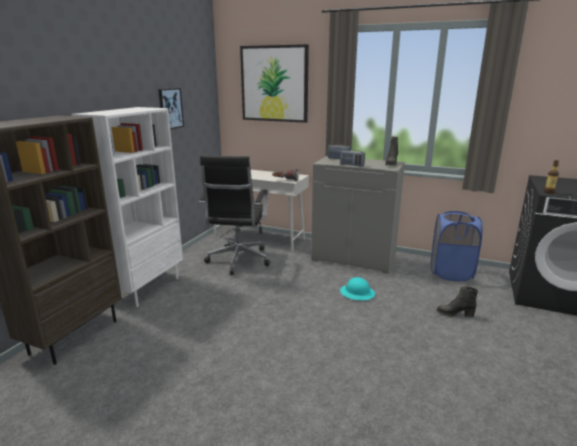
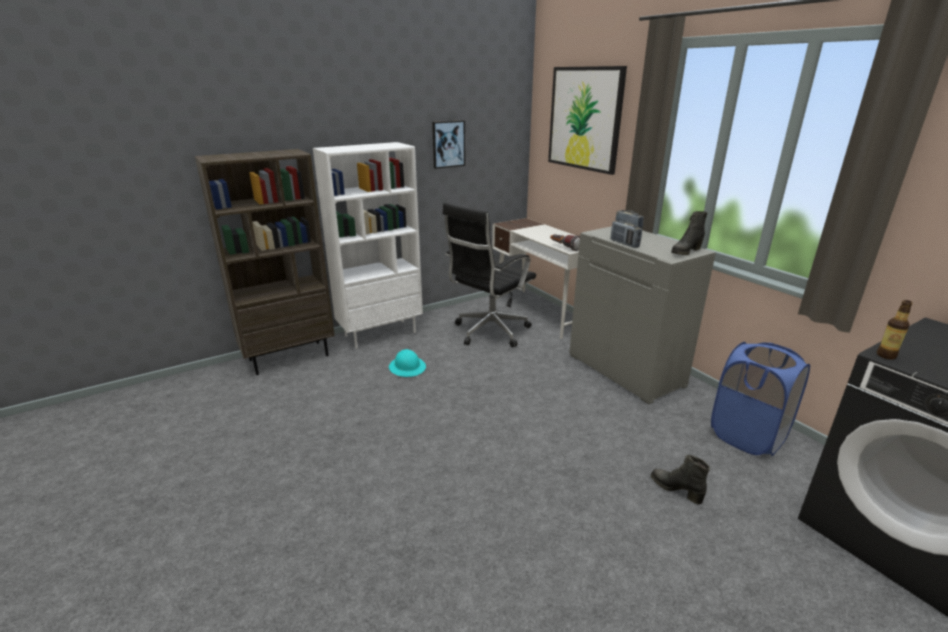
camera: 35 degrees right, 5 degrees up
(357, 293) = (577, 413): turquoise hard hat -> turquoise hard hat (407, 367)

